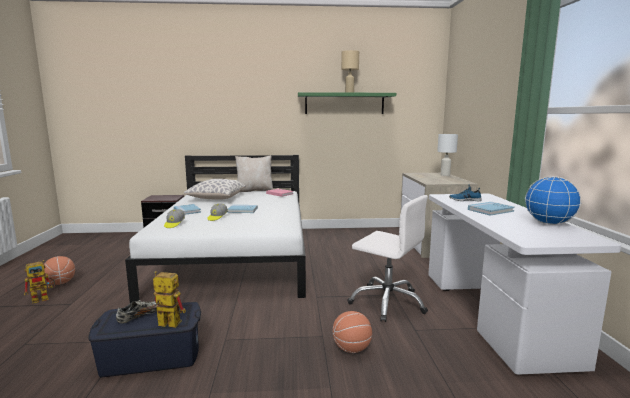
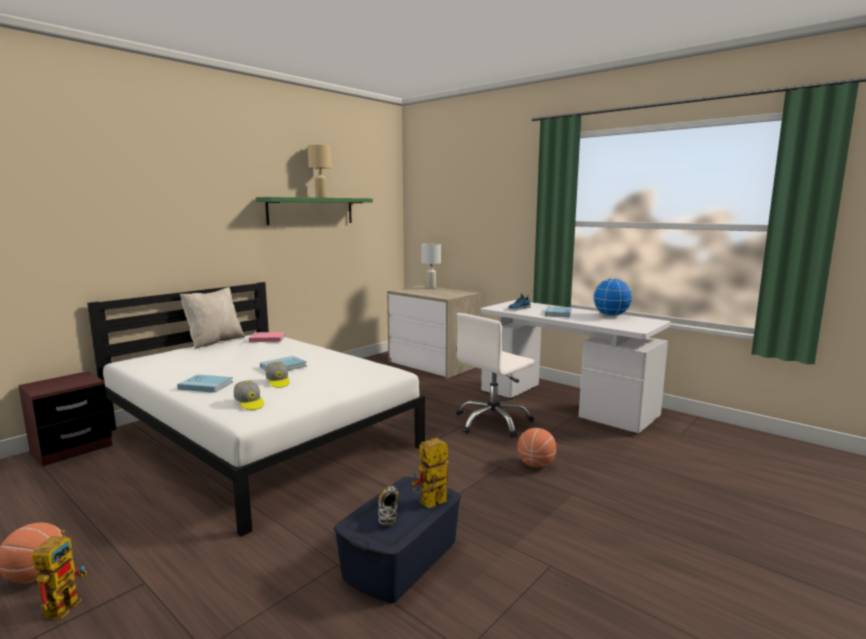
camera: 45 degrees left, 0 degrees up
(216, 199) = (194, 362): pillow -> none
(388, 302) = (493, 422): white office chair -> white office chair turned 150 degrees clockwise

